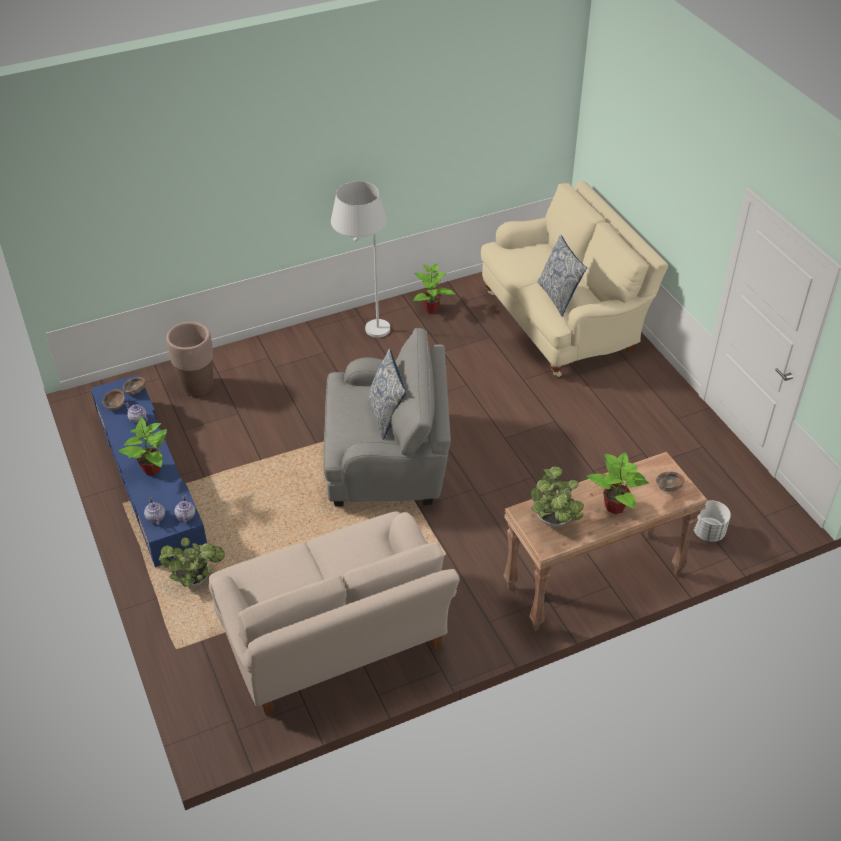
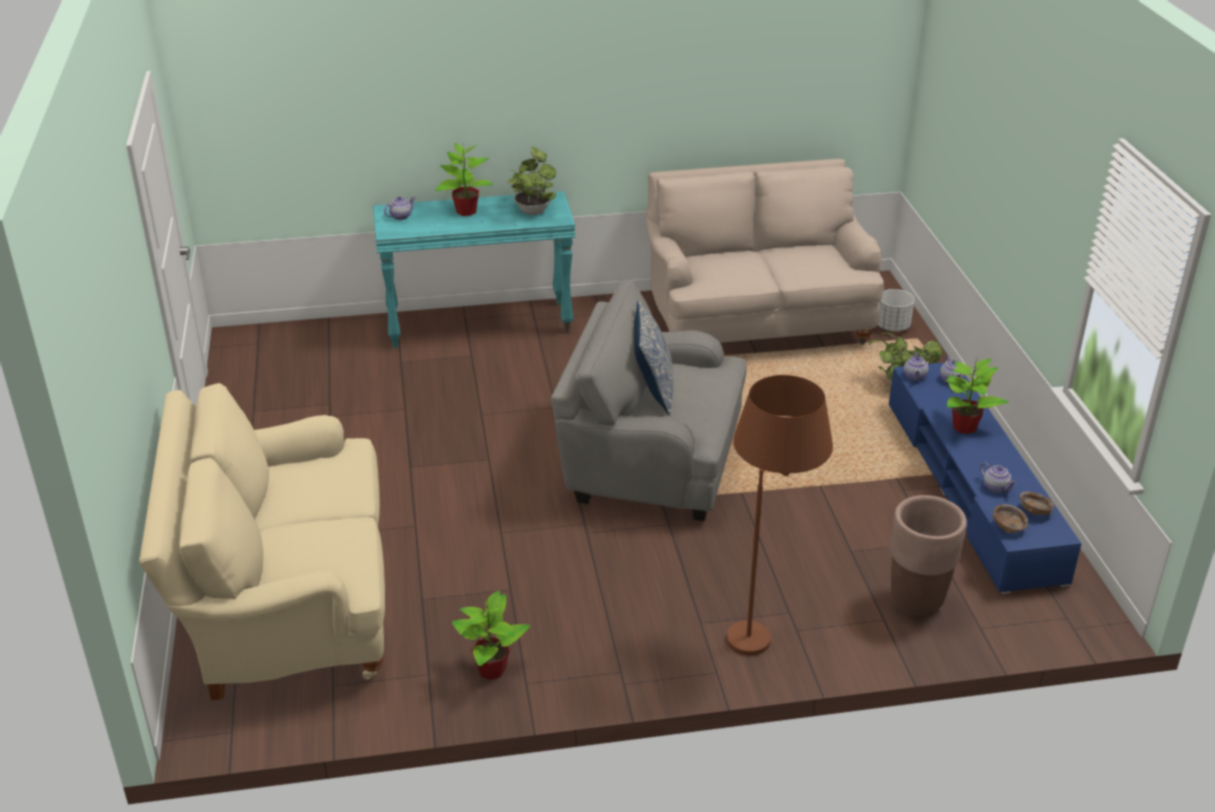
camera: 165 degrees left, 10 degrees down
(286, 355) = (766, 629): none -> brown floor lamp
(363, 330) = (625, 650): white floor lamp -> none
(559, 297) = (325, 478): pillow -> none
(593, 582) = (480, 324): brown console table -> turquoise console table
(668, 487) = (401, 216): brown bowl -> teapot
(708, 532) = (329, 340): white planter -> white planter (892, 326)

